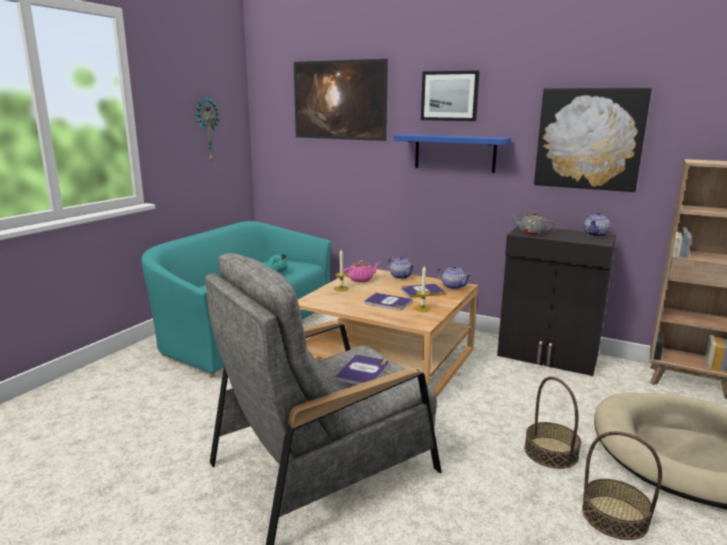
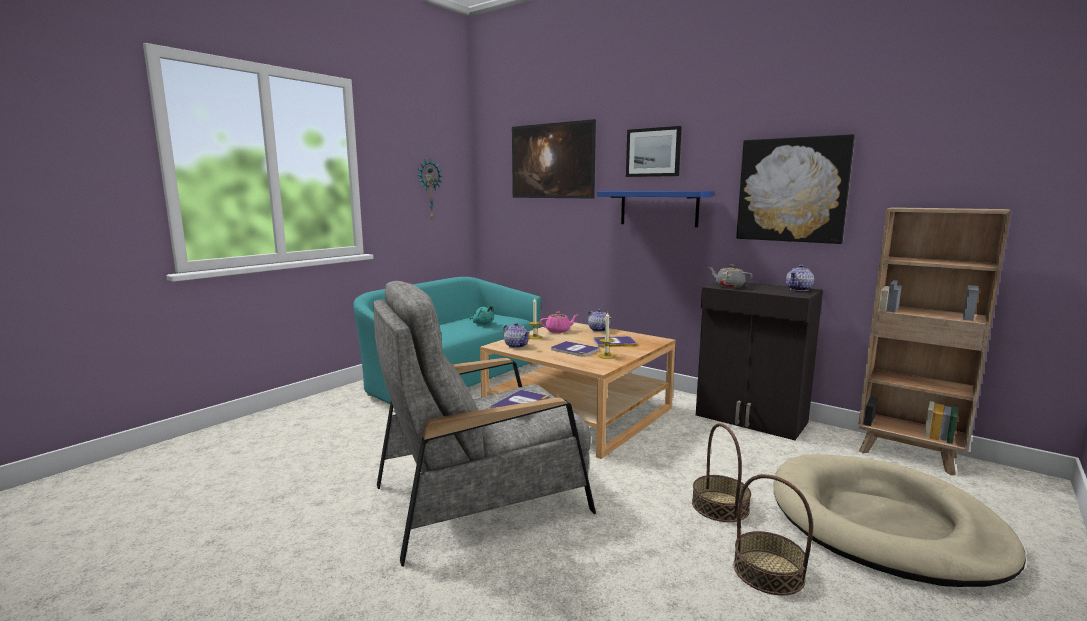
camera: 10 degrees right, 5 degrees down
(453, 286) = (648, 340): teapot -> teapot (516, 346)

